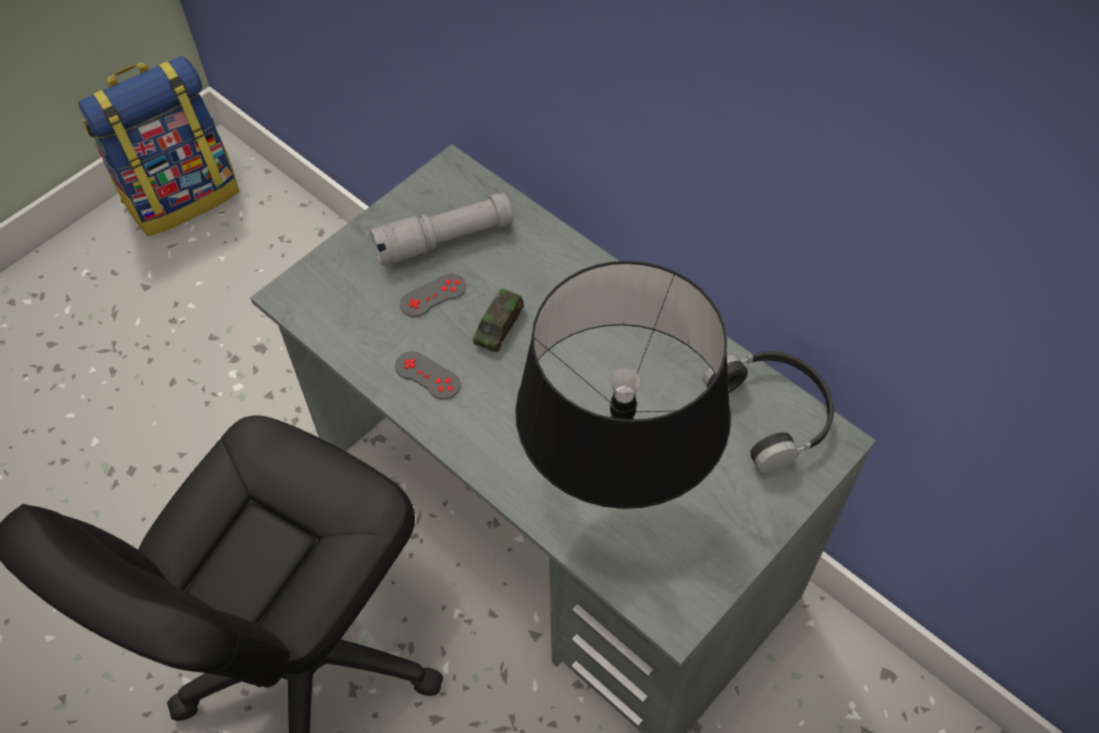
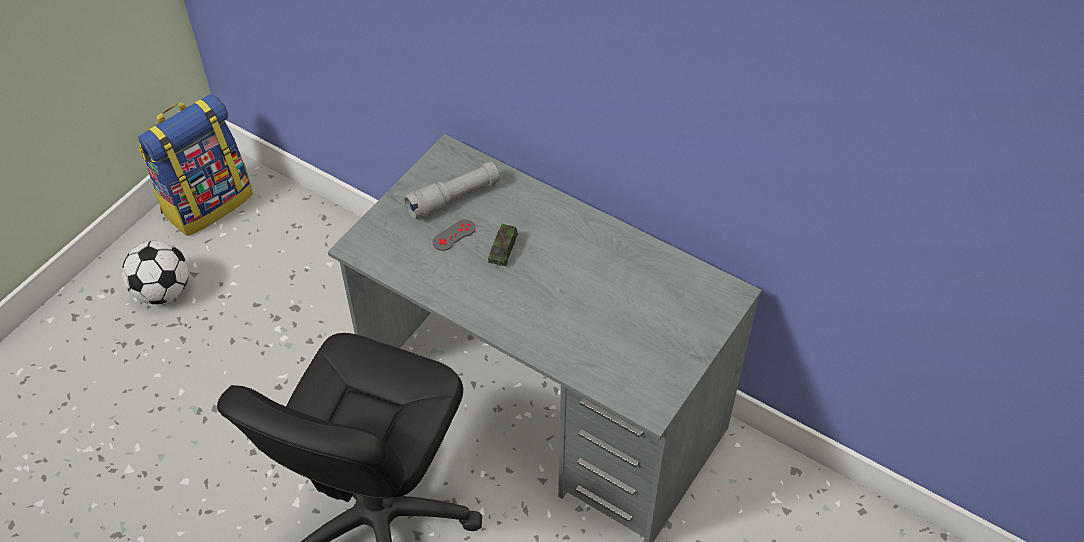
camera: 10 degrees left, 5 degrees down
(103, 305) = (163, 291): none -> football
(427, 375) = (461, 286): grey game controller -> none
(614, 498) = (600, 345): black table lamp -> none
(773, 413) = (693, 281): black headphones -> none

